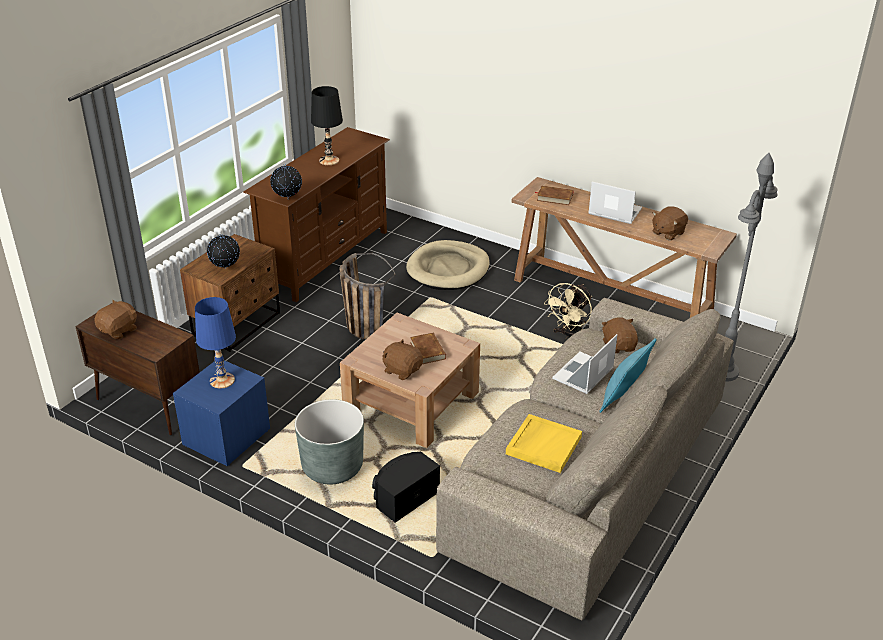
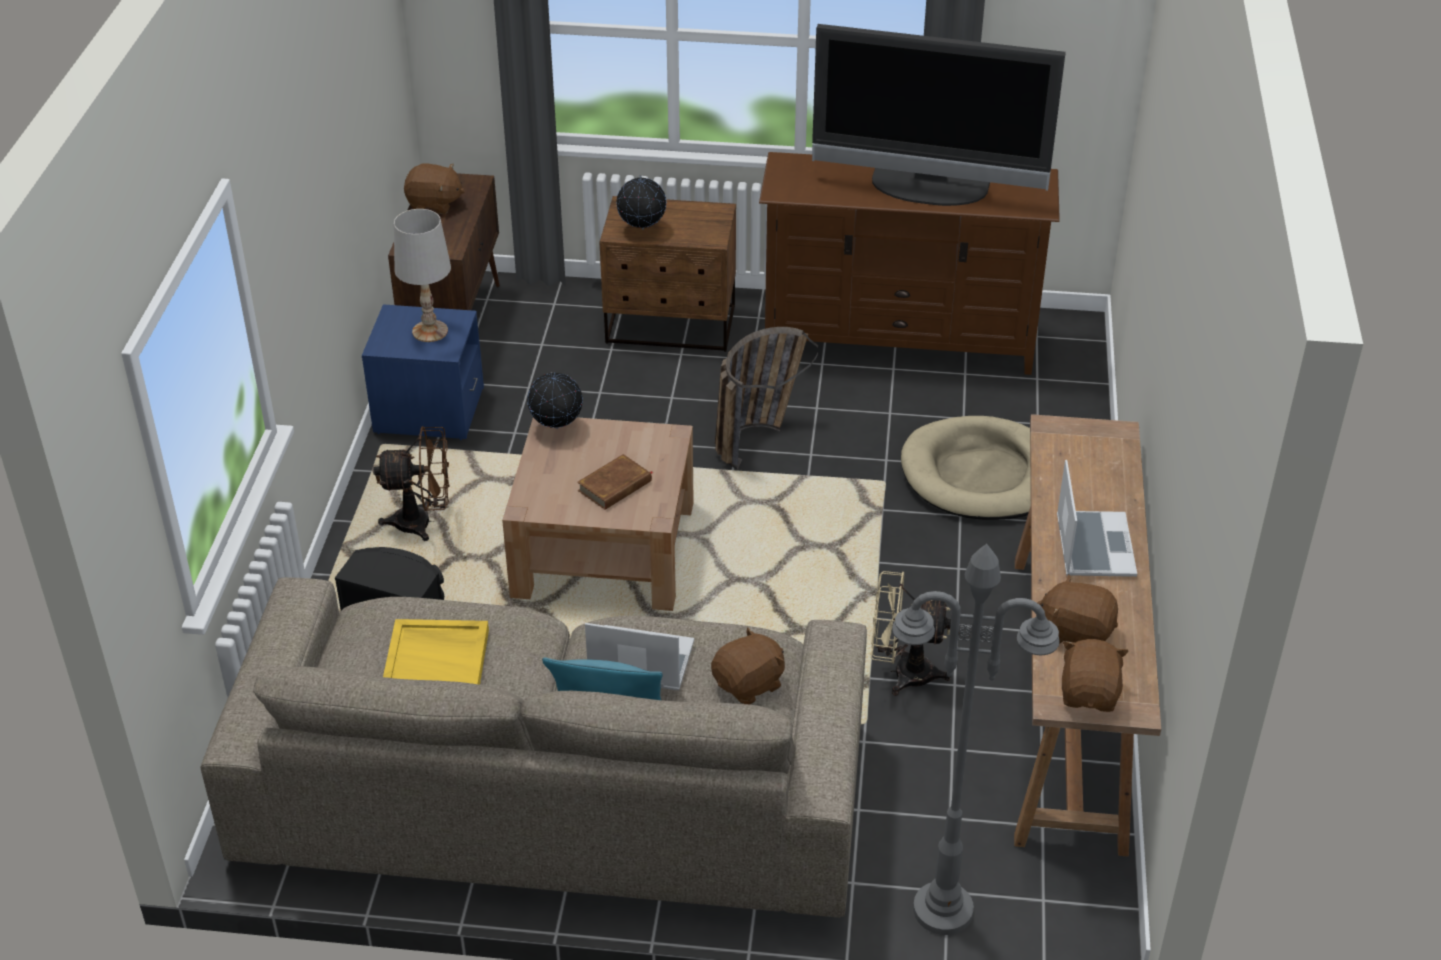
camera: 65 degrees right, 5 degrees up
(222, 380) = (430, 331): blue table lamp -> white table lamp
(287, 199) = (778, 193): globe -> globe (556, 427)
(329, 160) = (928, 189): black table lamp -> television
(332, 466) = (423, 522): grey planter -> brown fan
(402, 370) = (551, 477): brown plush toy -> brown plush toy (1089, 694)
(554, 197) = (1080, 461): brown book -> none

